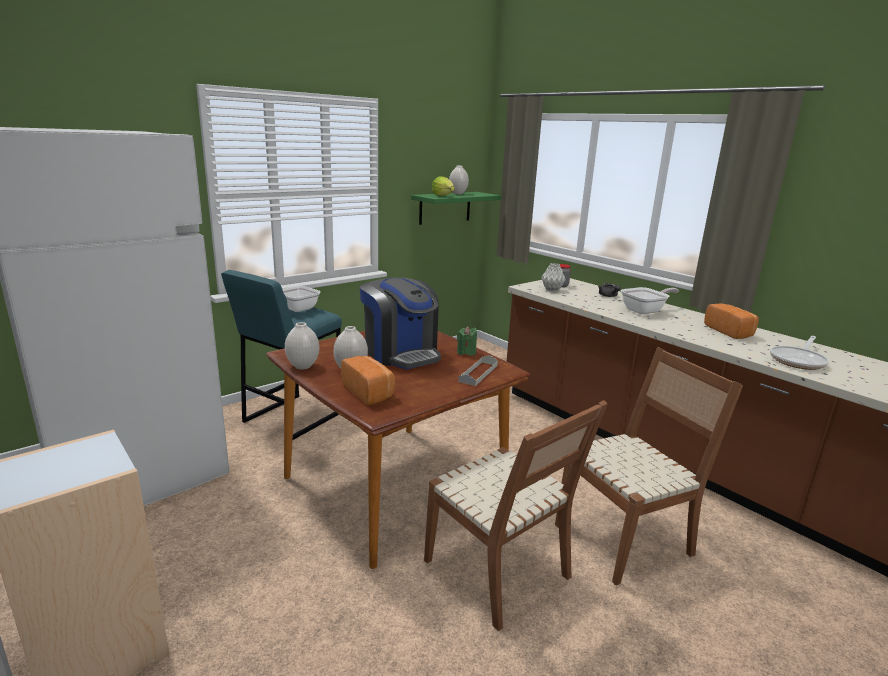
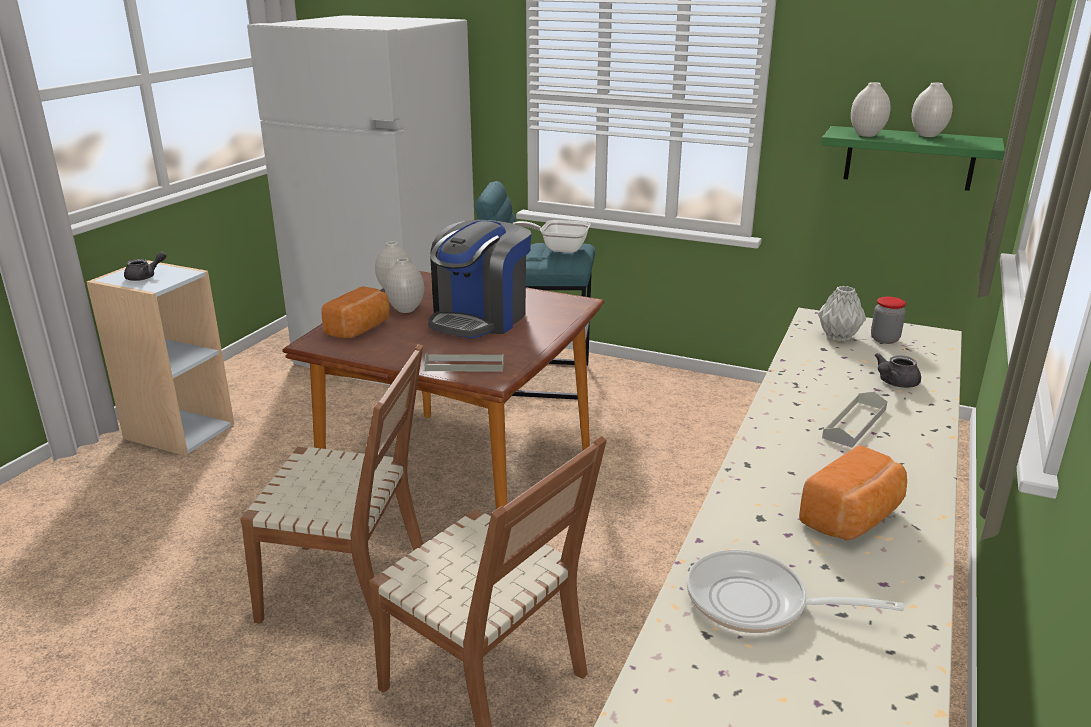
camera: 65 degrees right, 5 degrees up
(60, 469) = (145, 277): none -> grey teapot
(443, 196) = (867, 135): lettuce -> white vase
(466, 353) = (525, 347): green candle -> none
(500, 574) = (352, 590): chair -> chair turned 105 degrees counterclockwise
(645, 311) = (854, 423): frying pan -> grey tray

